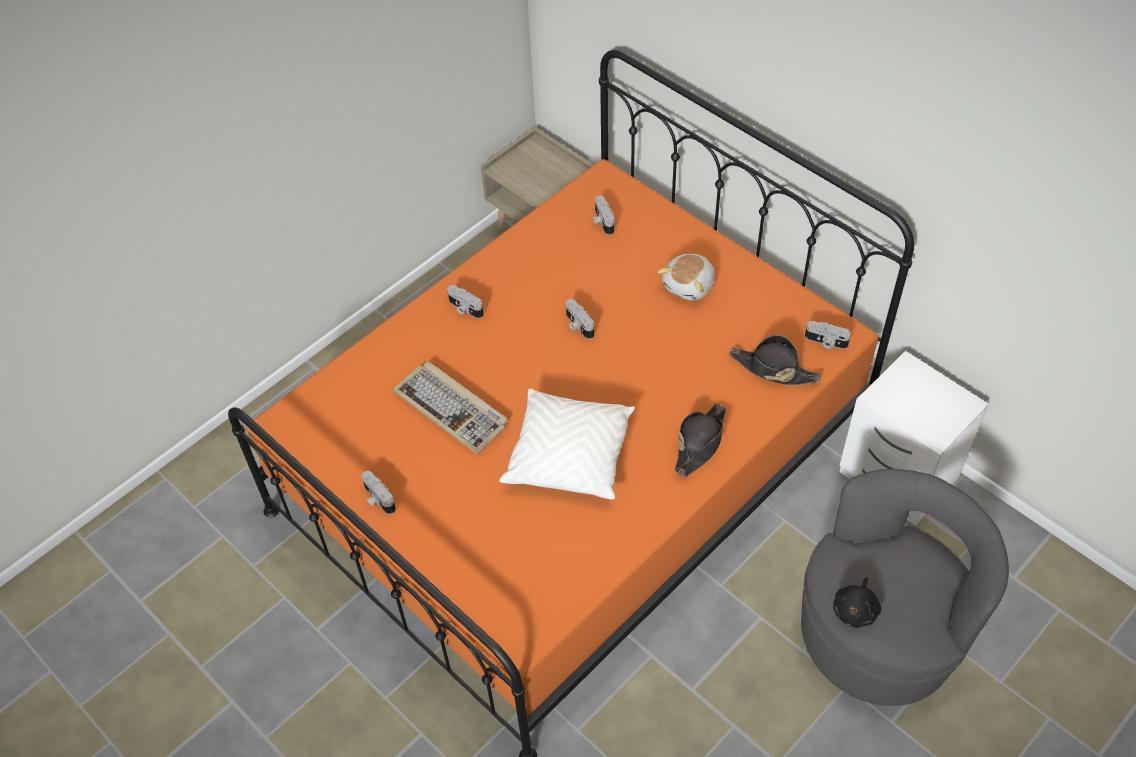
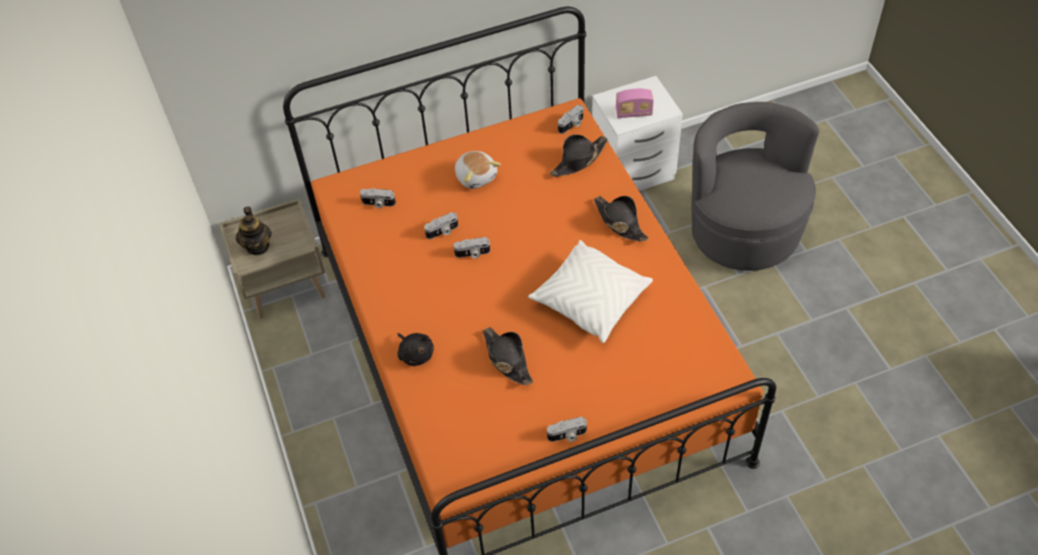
camera: 65 degrees left, 0 degrees up
(452, 409) = (507, 359): keyboard -> black hat
(464, 308) = (410, 320): camera -> camera (442, 232)
(525, 168) = (258, 246): none -> teapot
(855, 610) = (765, 207): black plush toy -> black plush toy (415, 354)
(903, 403) = (634, 113): none -> radio

